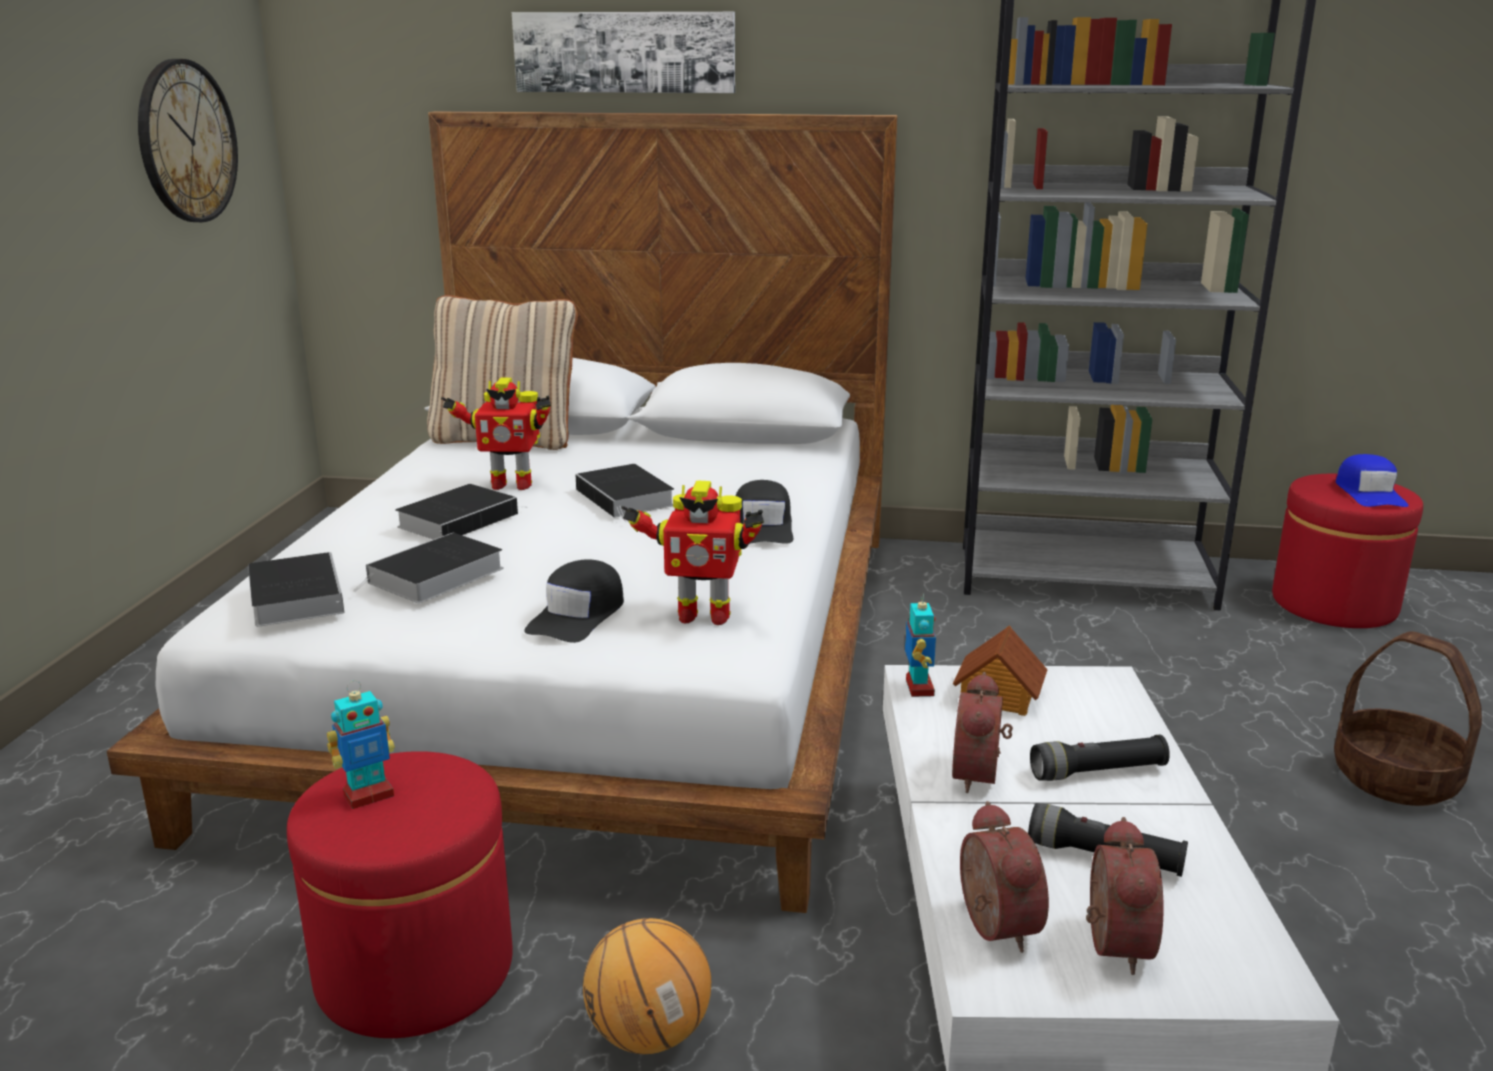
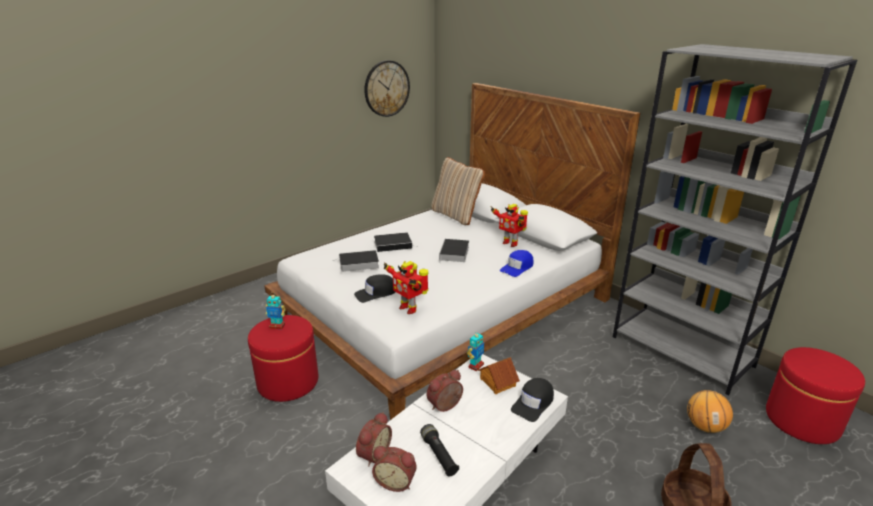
camera: 40 degrees right, 5 degrees up
(295, 595) = (318, 256): book -> none
(510, 484) = (428, 235): toy robot -> toy robot (510, 243)
(624, 52) = (541, 68): picture -> none
(648, 1034) = (314, 432): basketball -> basketball (704, 426)
(763, 526) = (480, 281): black cap -> black cap (533, 403)
(1097, 772) = (485, 427): black flashlight -> none
(1111, 944) = (396, 481): alarm clock -> alarm clock turned 60 degrees clockwise
(1369, 493) = (829, 371): blue cap -> blue cap (517, 267)

